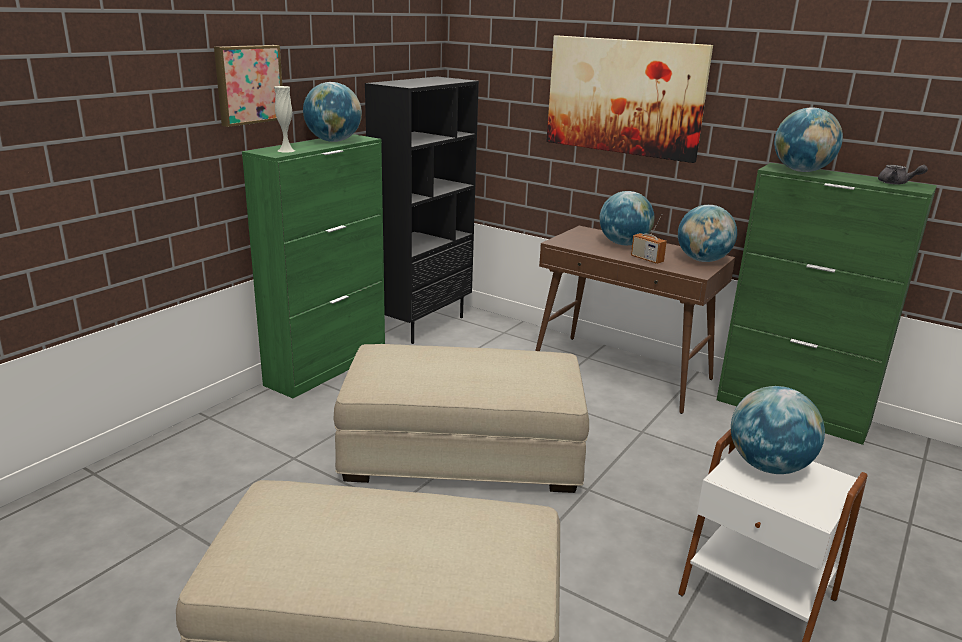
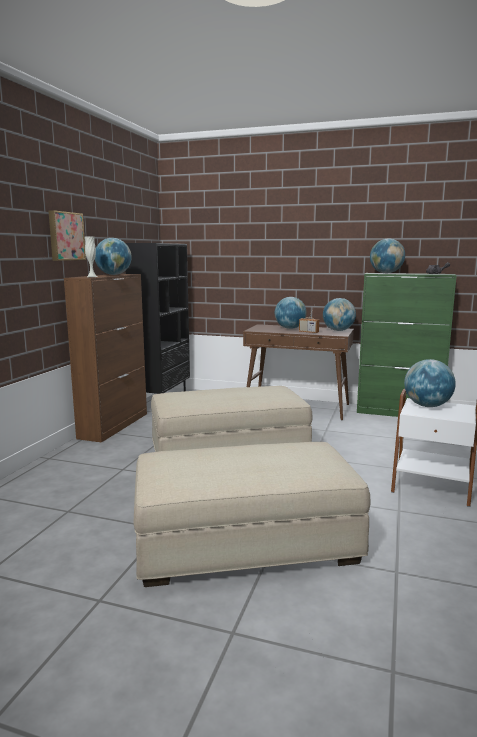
camera: 15 degrees left, 10 degrees down
(328, 367) = (114, 425): green cabinet -> brown cabinet
(624, 97) = (277, 246): picture -> none

